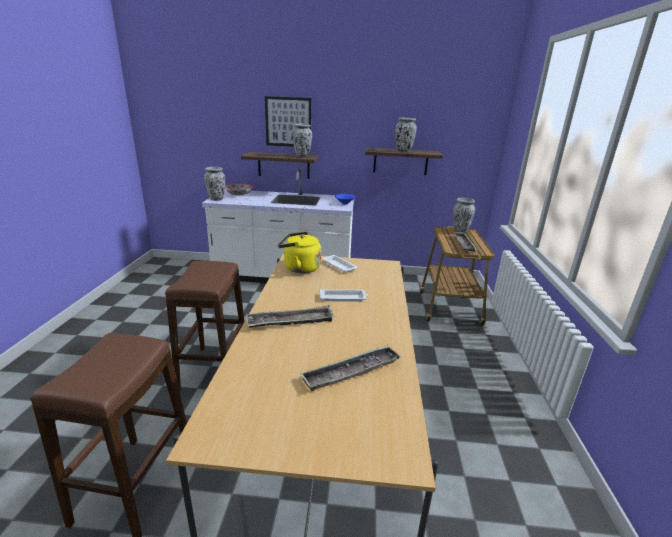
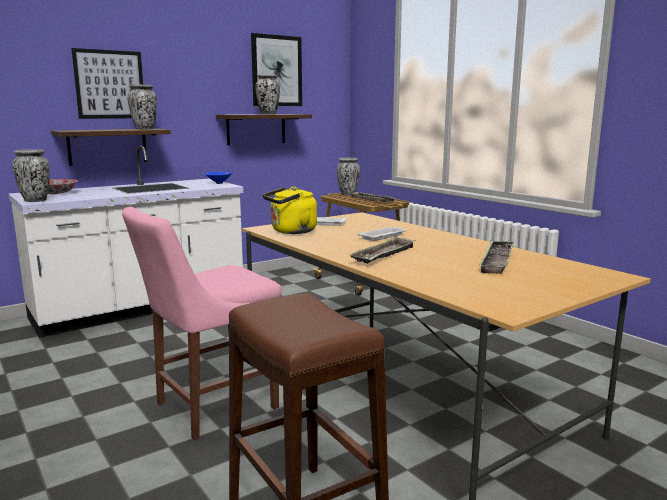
camera: 40 degrees left, 10 degrees down
(214, 369) = (210, 407): brown stool -> pink chair
(427, 112) = (276, 71): none -> picture

